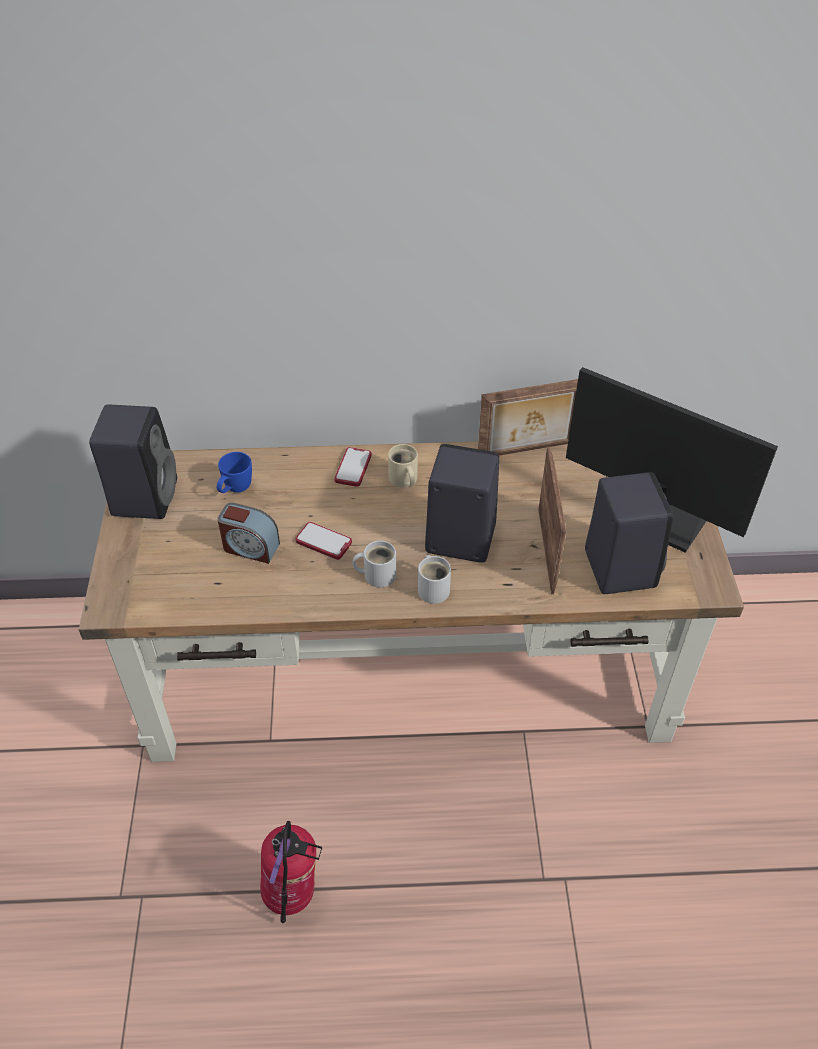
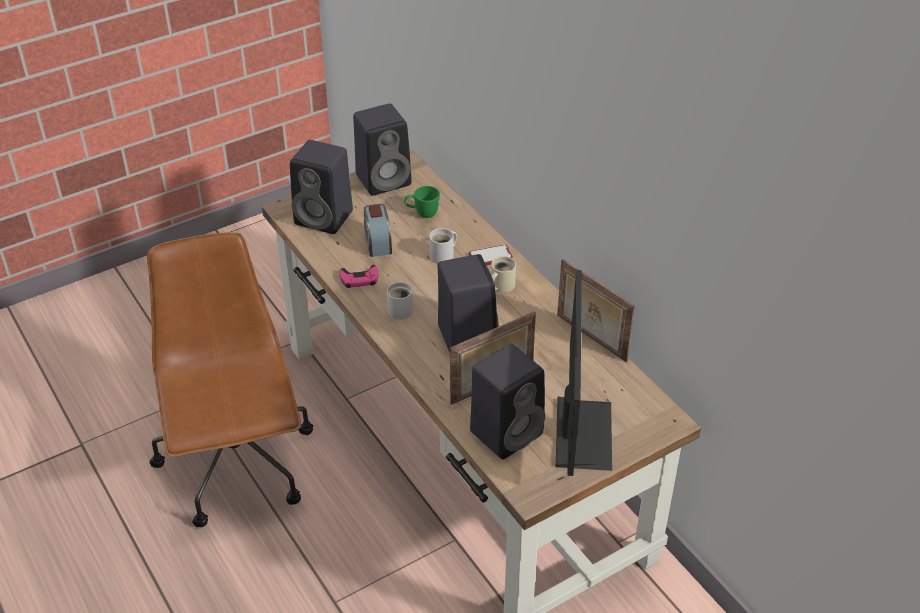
camera: 60 degrees right, 5 degrees down
(163, 576) = (326, 218): none -> black speaker
(235, 490) = (422, 214): blue mug -> green mug
(292, 897) = (238, 466): fire extinguisher -> brown office chair
(299, 589) = (359, 279): none -> pink game controller
(323, 542) = (409, 273): phone -> none
(434, 588) = (409, 341): white mug -> white mug (444, 255)

